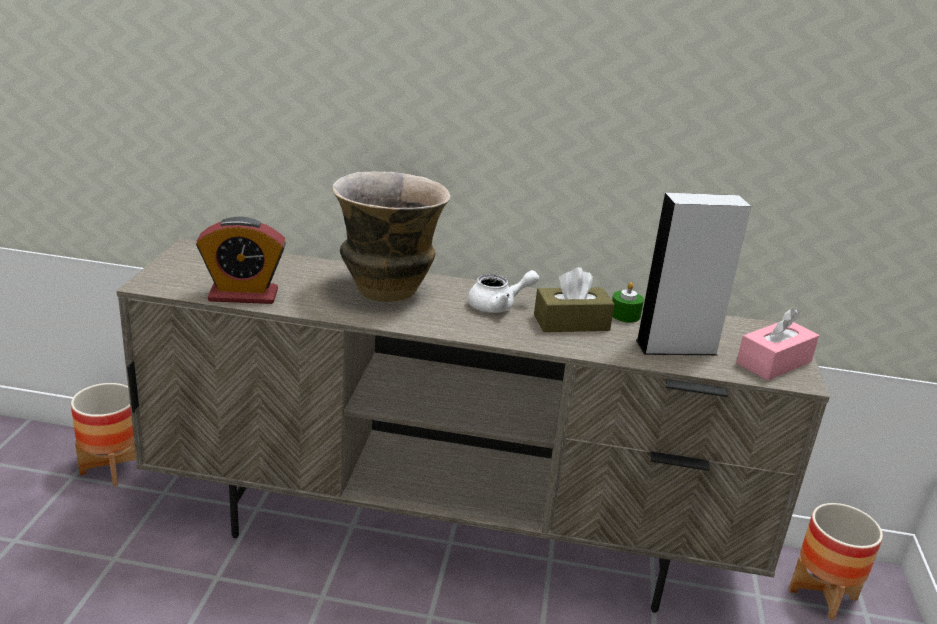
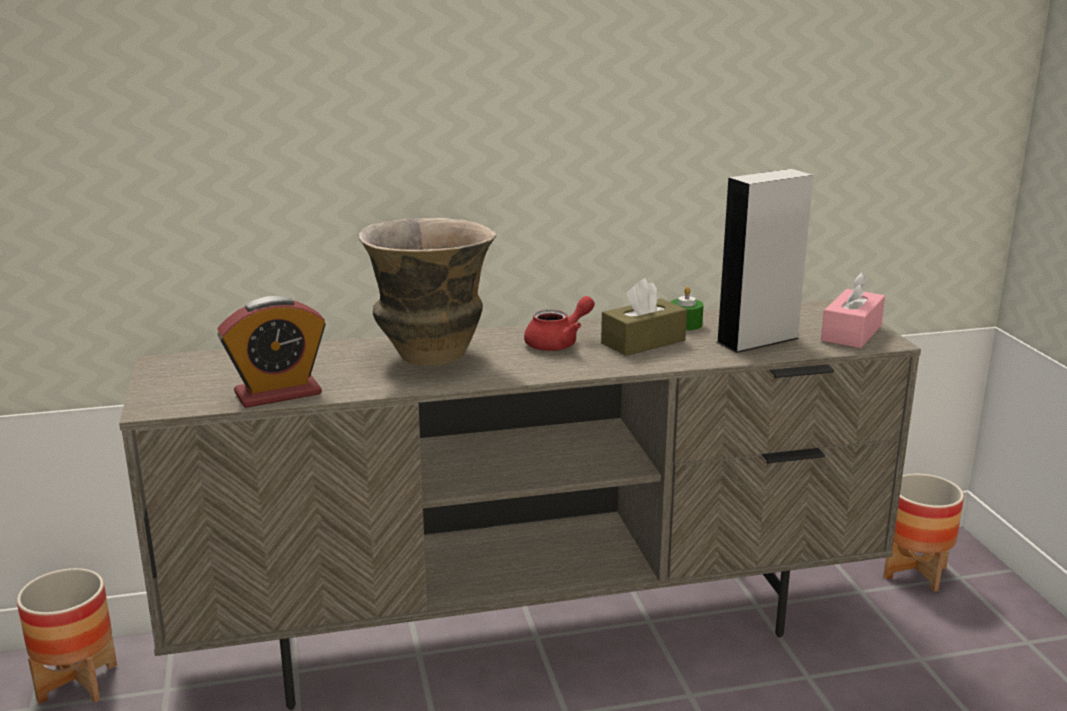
camera: 20 degrees left, 5 degrees down
(498, 306) = (558, 343): white teapot -> red teapot

